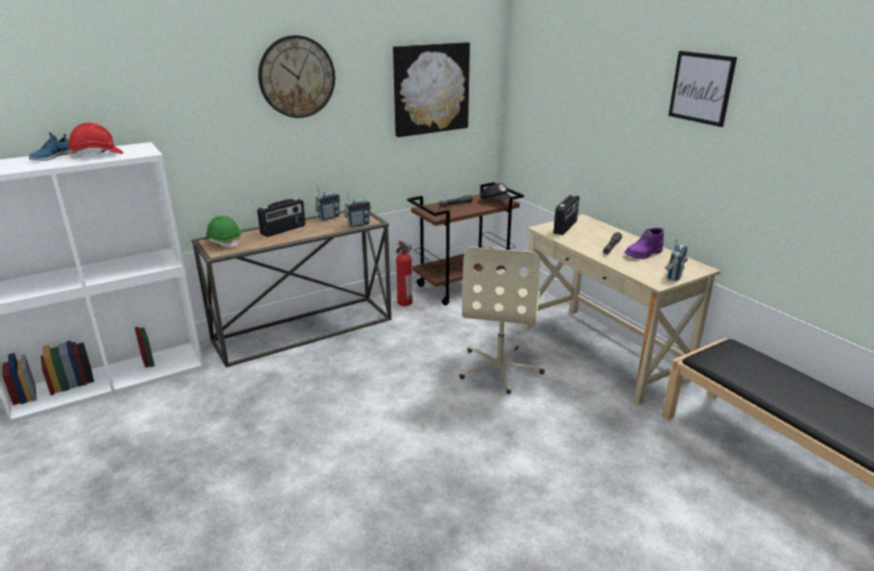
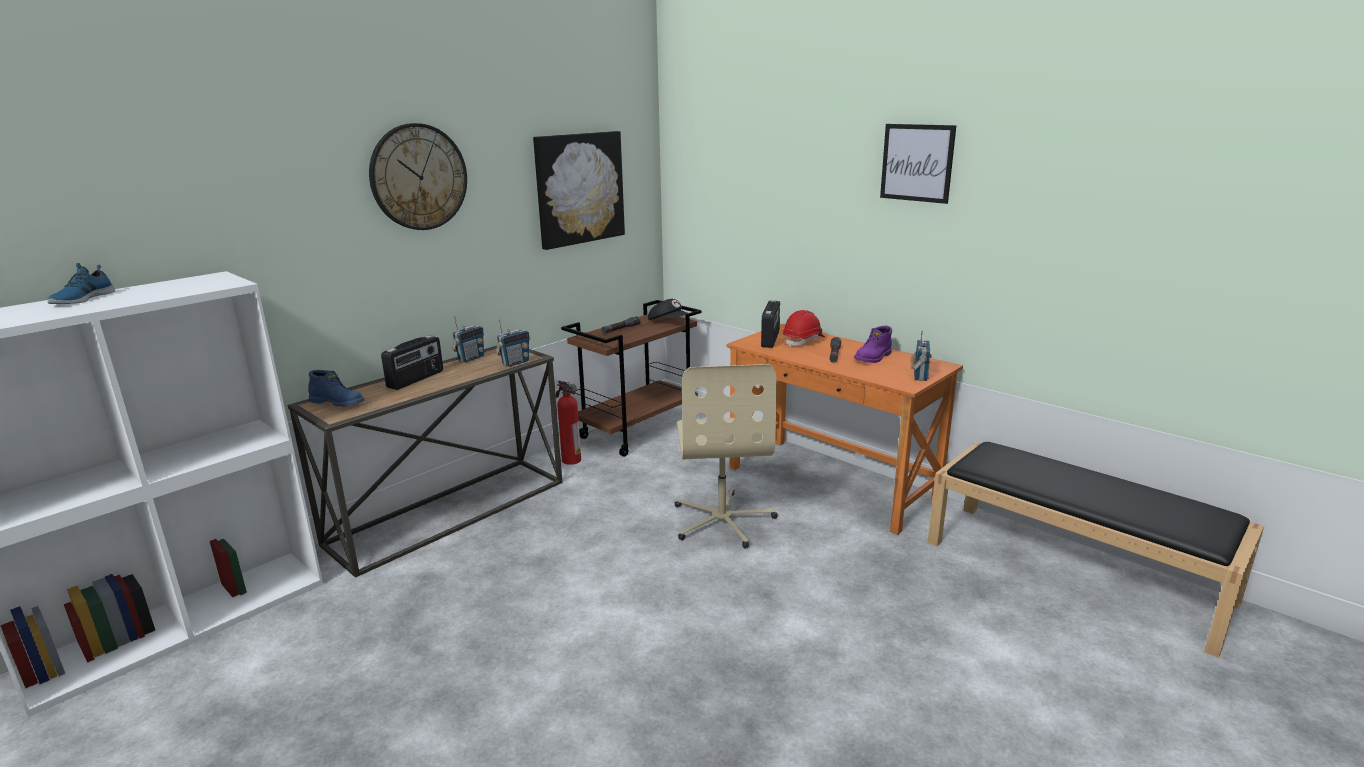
camera: 15 degrees left, 5 degrees down
(97, 155) = (155, 292): red hard hat -> red hard hat (803, 341)
(224, 242) = (338, 402): green hard hat -> blue boot
(602, 351) = (831, 482): beige desk -> orange desk

